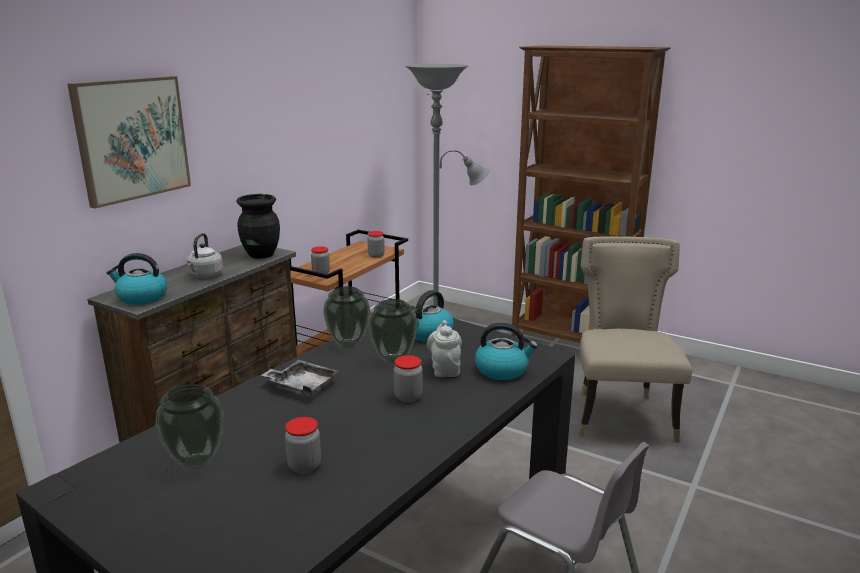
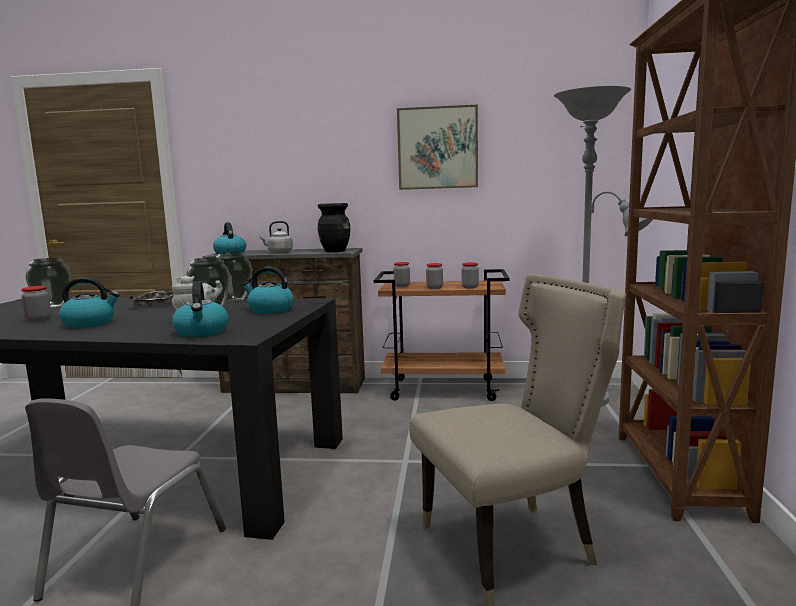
camera: 65 degrees right, 10 degrees down
(132, 139) = (266, 154): picture -> picture (437, 148)
(382, 427) = (90, 323): none -> kettle
(408, 397) = (141, 321): jar -> jar (434, 288)

